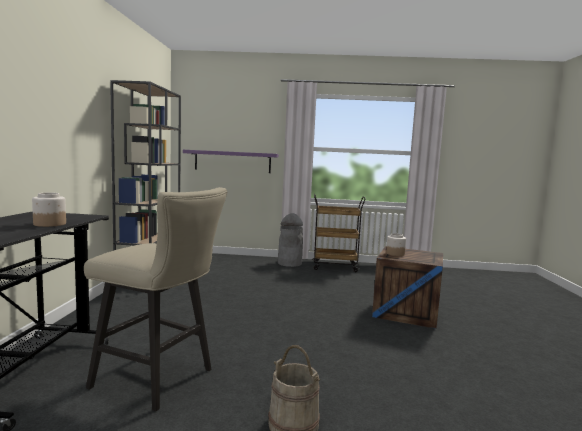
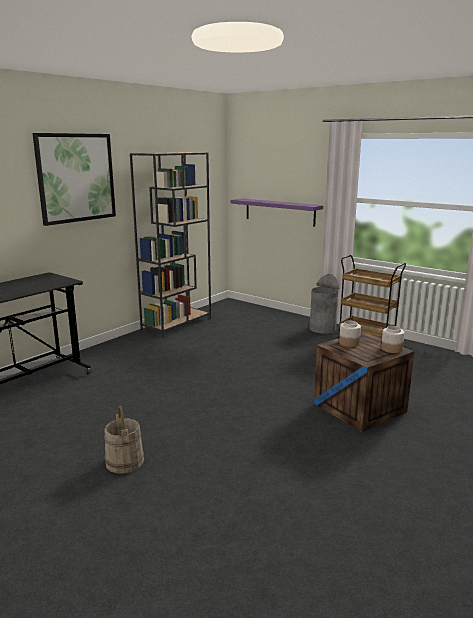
camera: 35 degrees right, 10 degrees up
(49, 224) = (31, 289): jar -> jar (391, 349)
(62, 93) = (76, 178): none -> picture
(160, 379) = (88, 408): beige stool -> none

